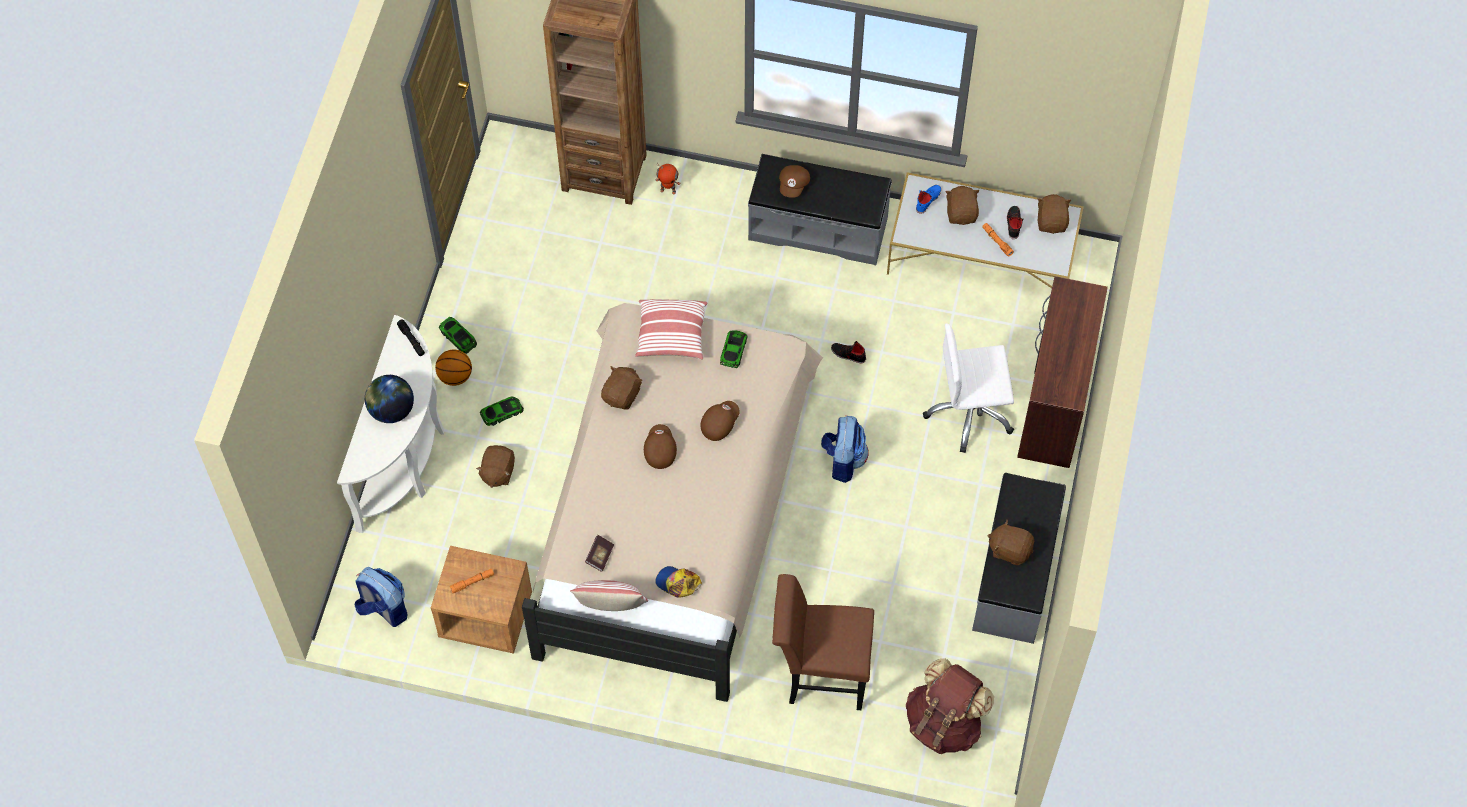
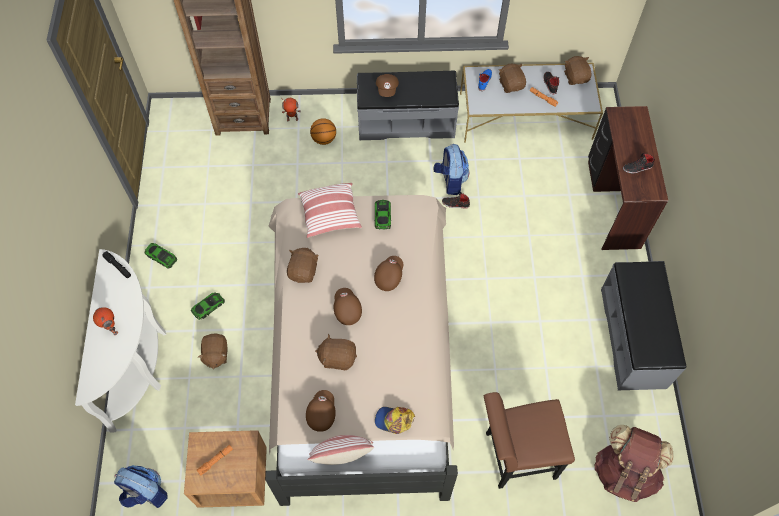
camera: 15 degrees left, 0 degrees up
(391, 410) = (112, 329): globe -> toy robot
(455, 376) = (165, 287): basketball -> basketball (324, 139)
(600, 556) = (321, 413): book -> brown cap
(843, 460) = (477, 282): backpack -> backpack (450, 180)
(969, 412) = (556, 225): white office chair -> none
(1010, 549) = (643, 322): brown plush toy -> brown plush toy (337, 357)
(1062, 363) = (637, 168): none -> black shoe

